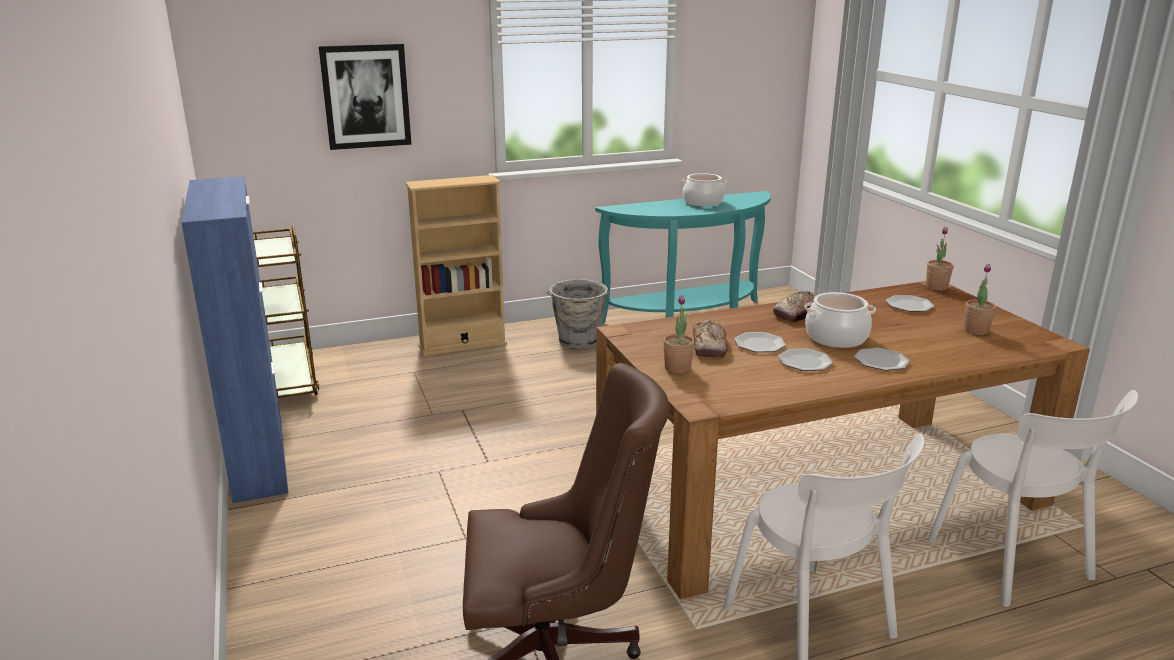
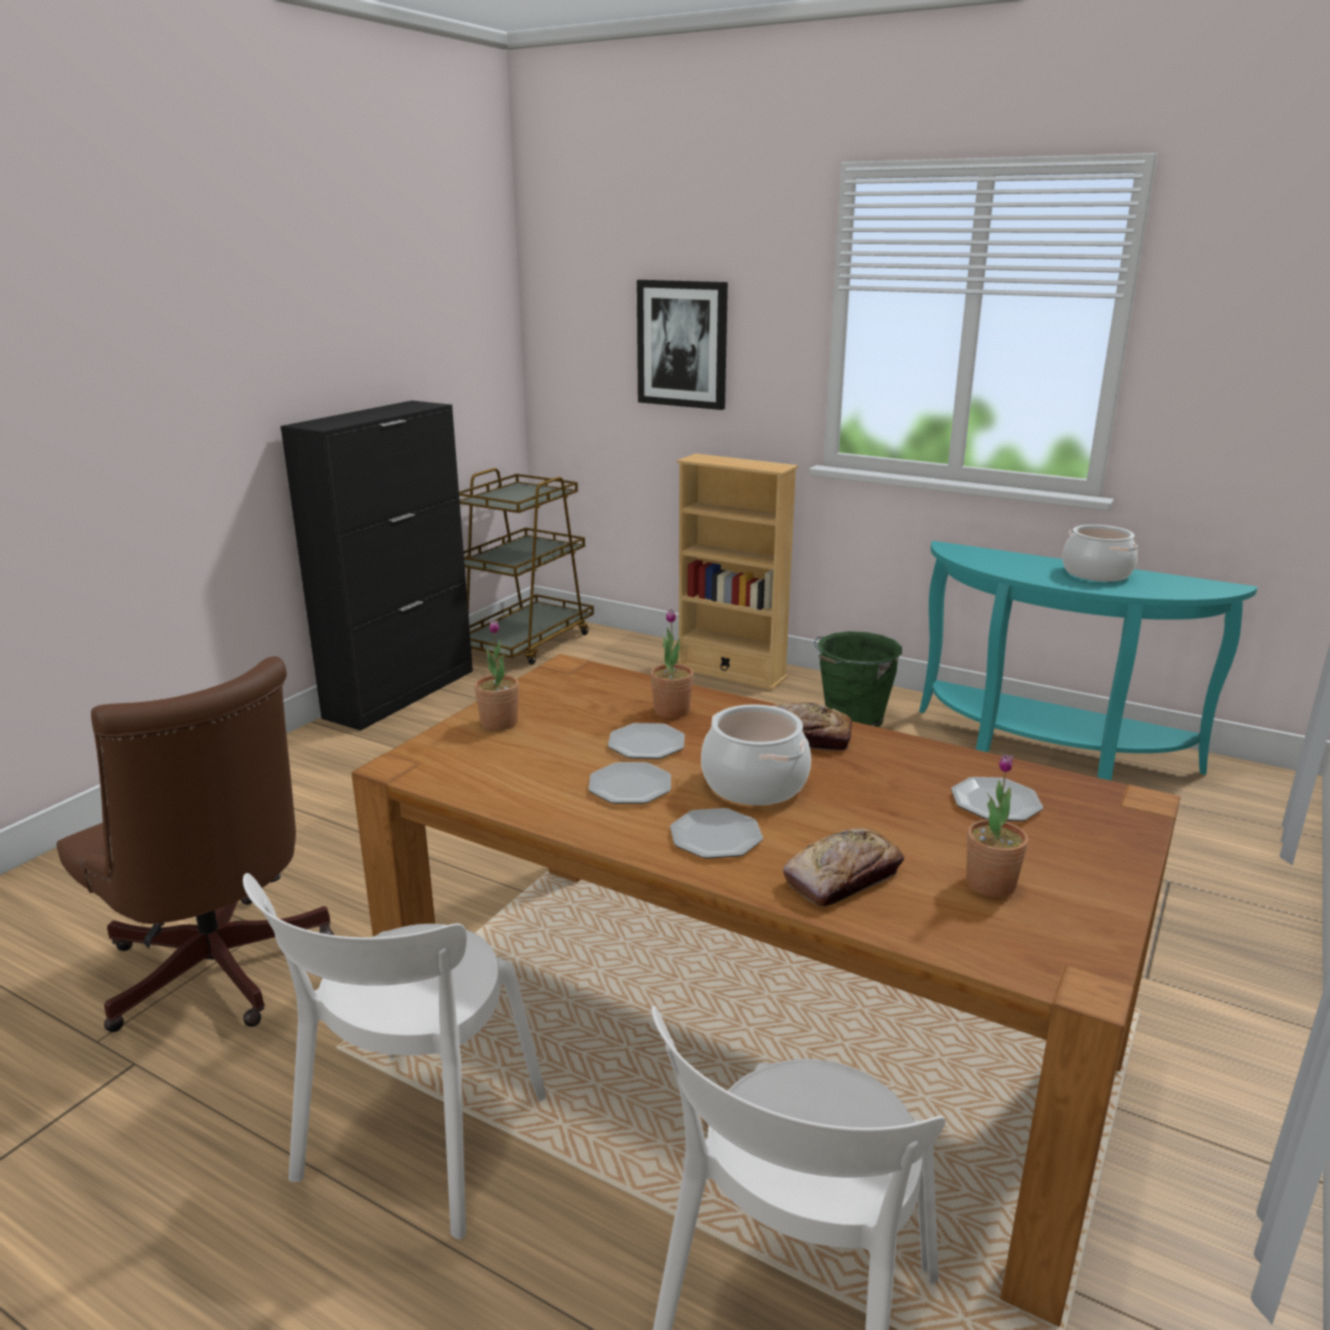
camera: 50 degrees right, 0 degrees up
(259, 456) = (402, 693): blue cabinet -> black cabinet
(578, 341) = (852, 719): grey bucket -> green bucket
(709, 346) = (593, 719): bread -> bread (843, 878)
(936, 287) = (1131, 803): potted plant -> potted plant (671, 711)

